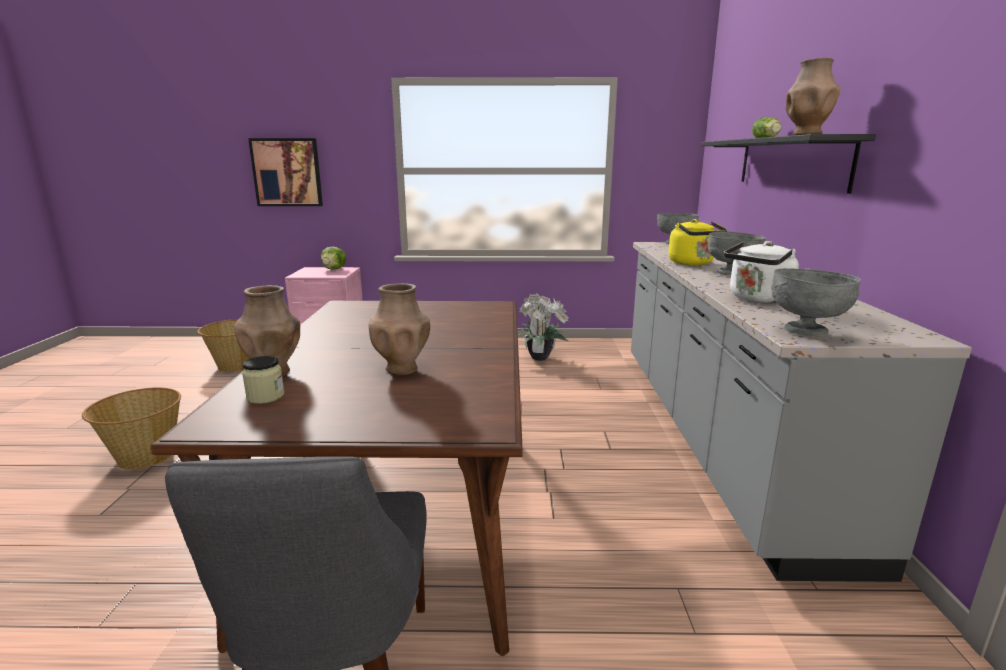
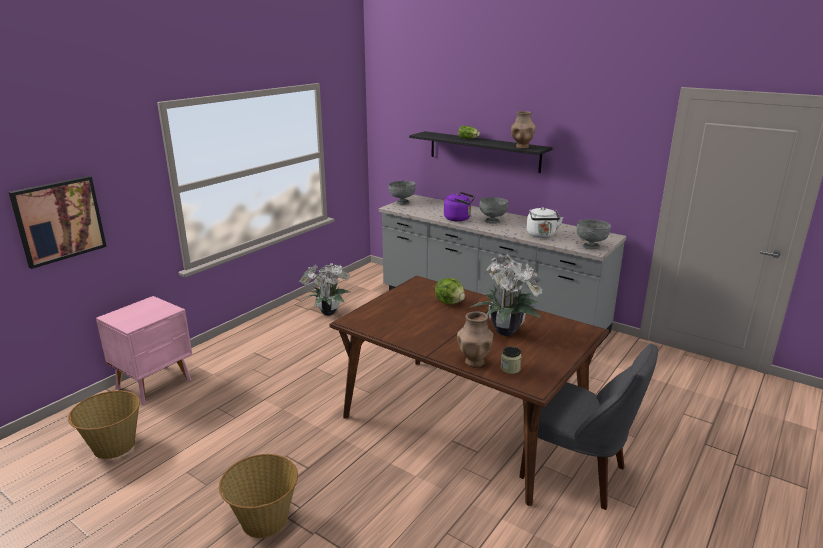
camera: 55 degrees left, 5 degrees up
(334, 269) = (139, 307): lettuce -> lettuce (450, 302)
(402, 369) = (504, 330): brown vase -> potted plant
(693, 263) = (459, 218): yellow kettle -> purple kettle

